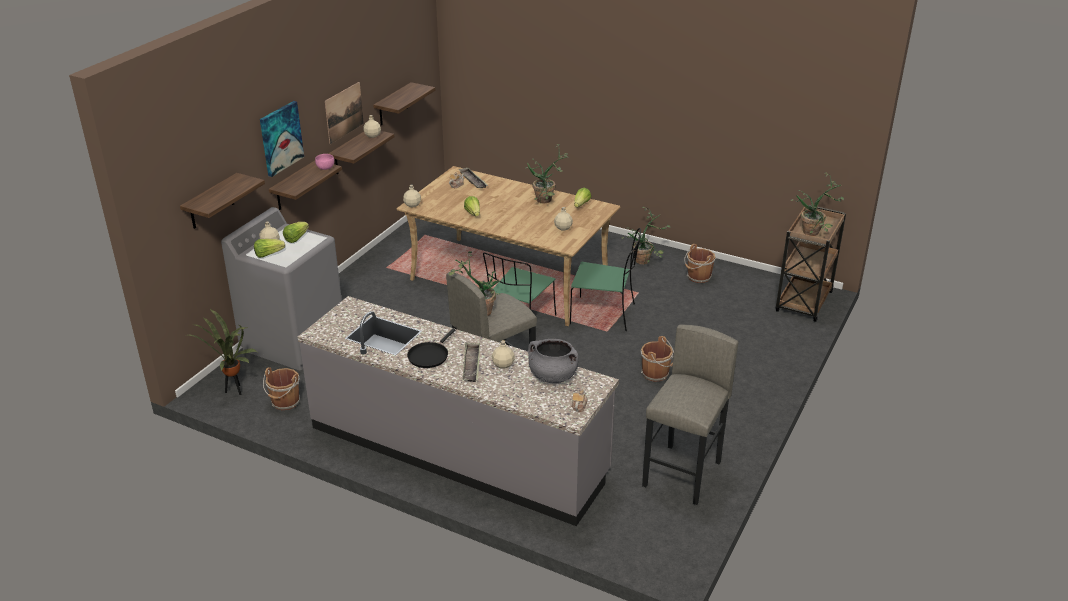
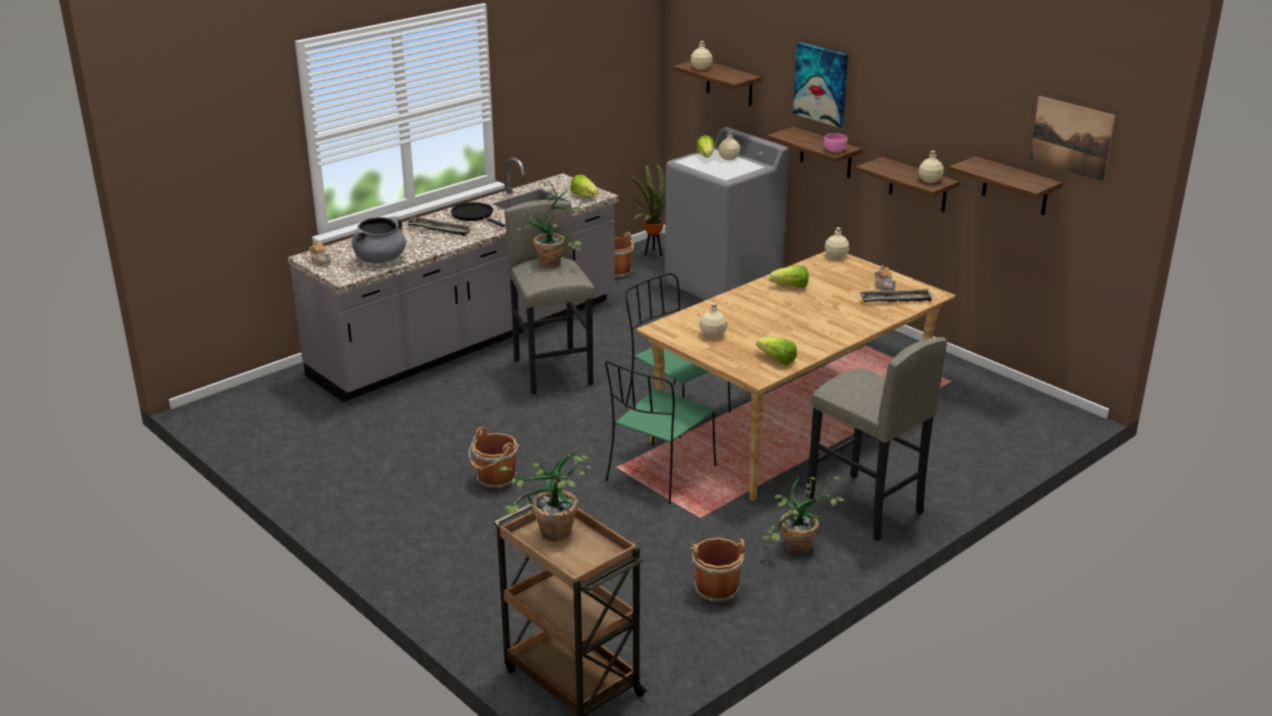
camera: 110 degrees right, 5 degrees down
(296, 238) = (733, 168): lettuce -> lettuce (584, 196)
(344, 112) = (921, 127): picture -> picture (1071, 138)
(503, 365) = (424, 242): beige bottle -> beige bottle (701, 68)
(547, 201) = (802, 338): potted plant -> none
(683, 474) = (308, 449): grey stool -> grey stool (864, 507)

